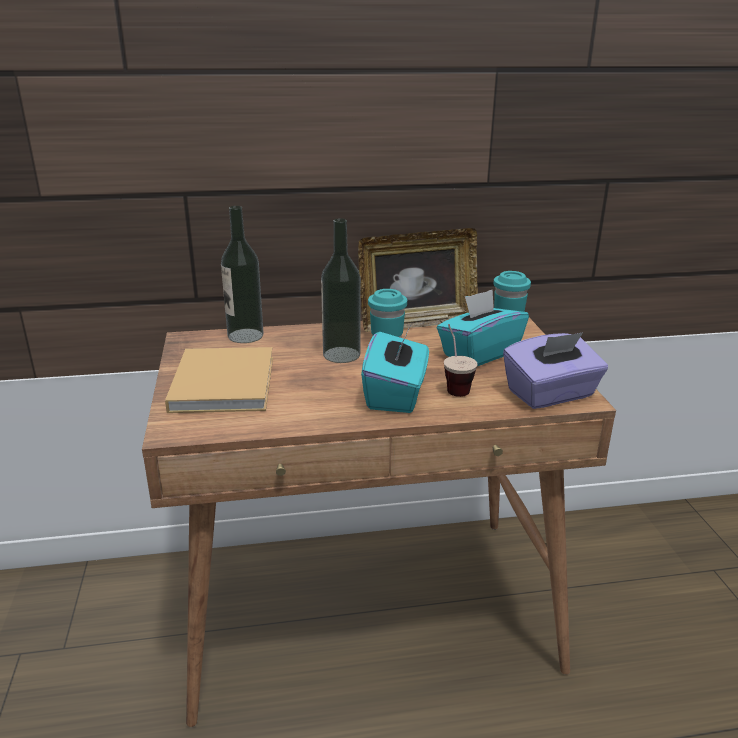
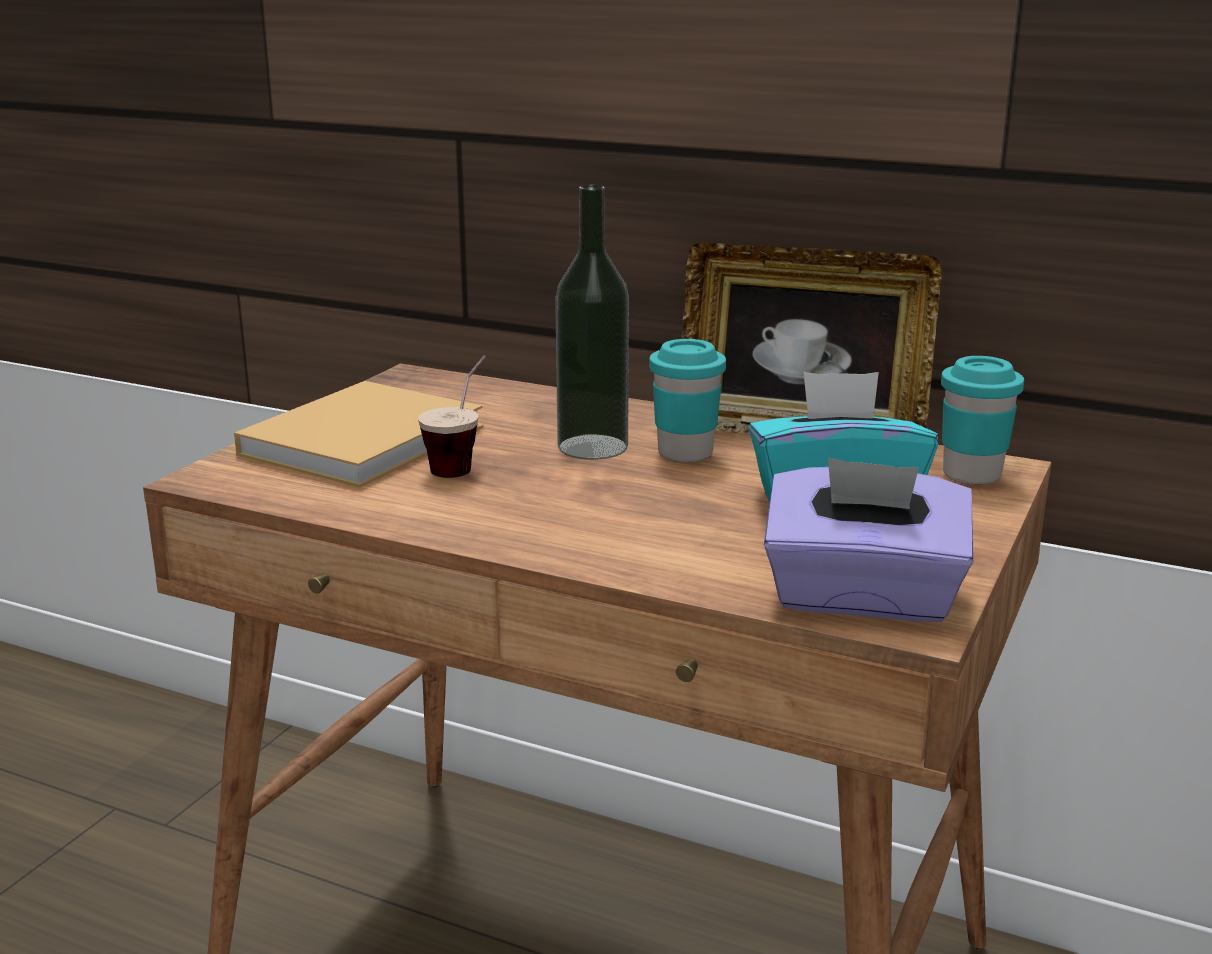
camera: 35 degrees right, 5 degrees down
(245, 336) = (494, 390): bottle -> none
(396, 395) = (582, 521): turquoise tissue box -> none
(454, 385) = (702, 535): cup -> cup (462, 463)

